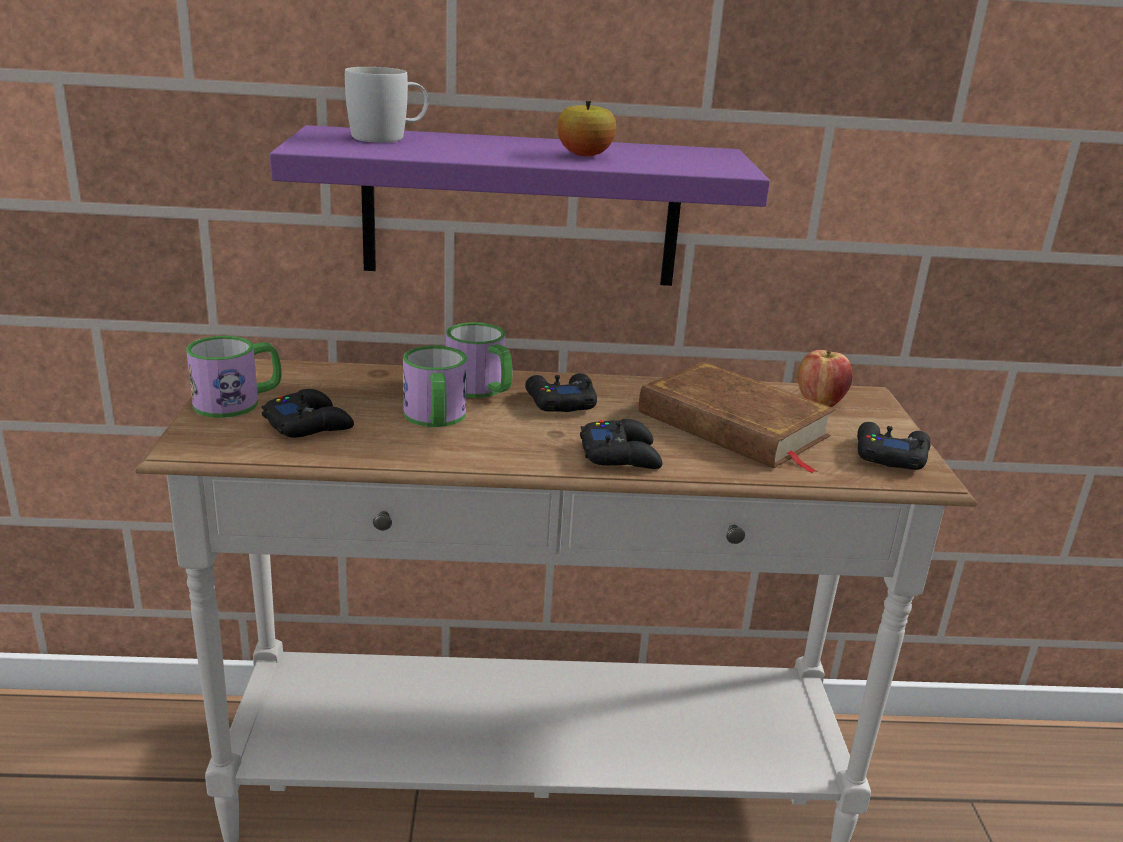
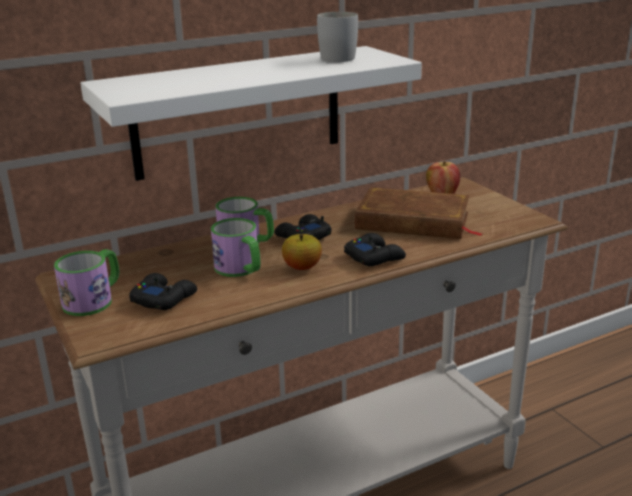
camera: 25 degrees left, 0 degrees up
(388, 137) = (159, 79): white mug -> white mug (341, 57)
(521, 209) = (238, 112): purple shelf -> white shelf
(584, 155) = (299, 67): apple -> apple (302, 267)
(889, 455) = (507, 214): black game controller -> none

